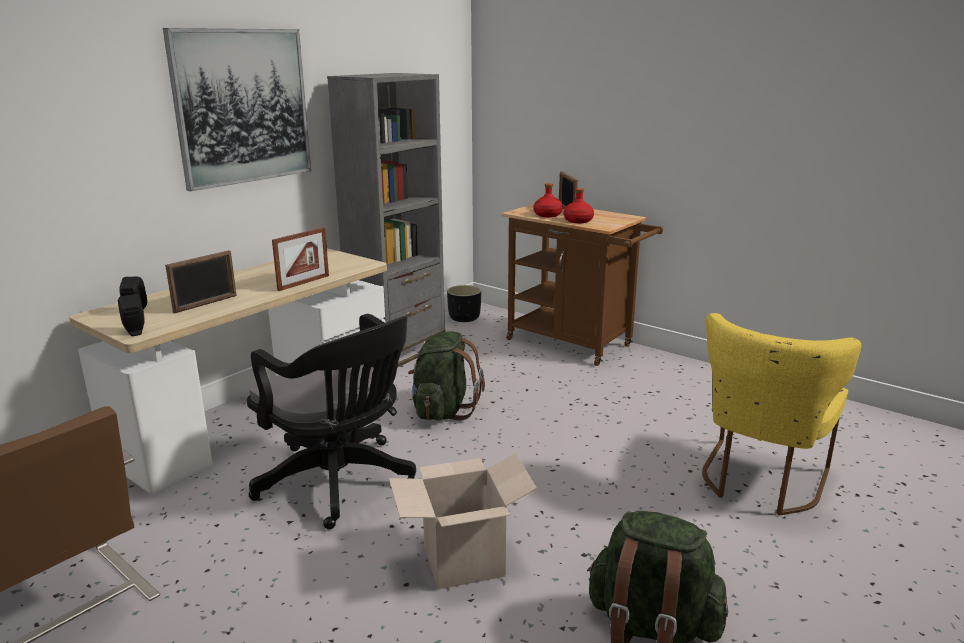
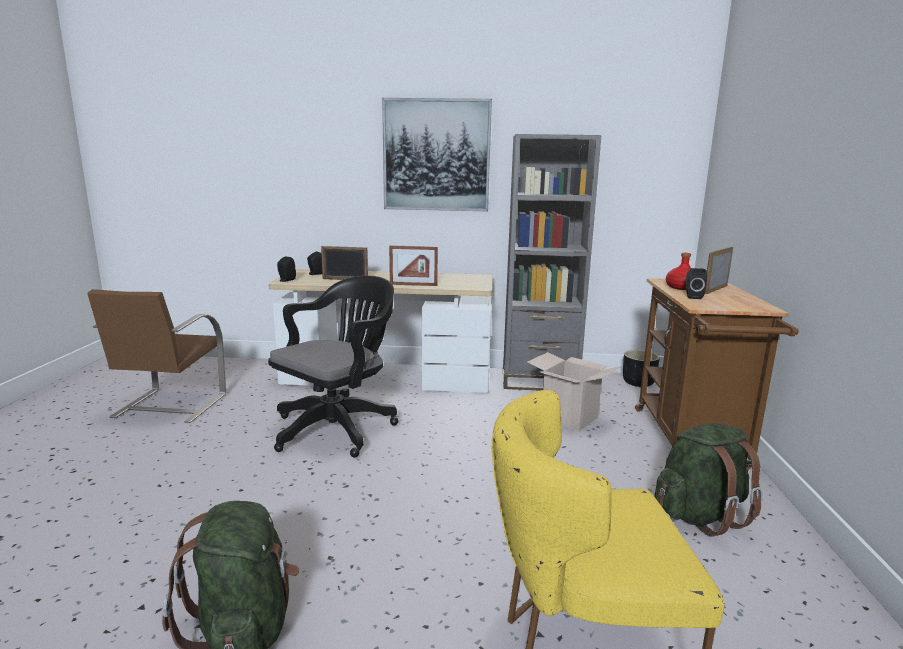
camera: 55 degrees right, 5 degrees down
(341, 483) = (339, 427): black office chair -> black office chair turned 150 degrees counterclockwise
(443, 411) = (476, 426): green backpack -> green backpack (700, 515)
(463, 561) = (281, 503): cardboard box -> cardboard box (569, 418)
(578, 221) = (692, 296): red bottle -> black speaker

